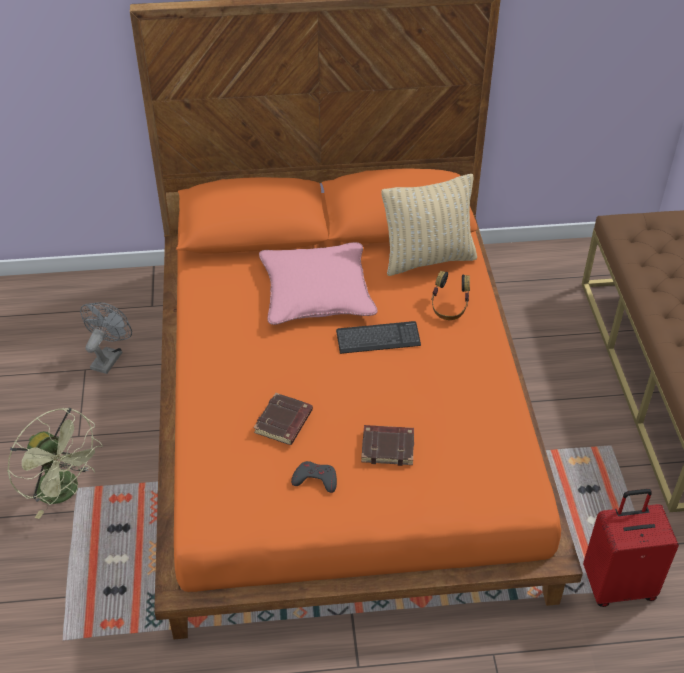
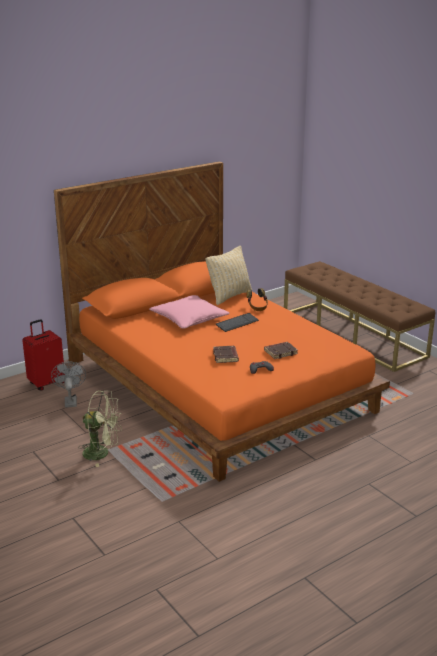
camera: 30 degrees left, 20 degrees down
(618, 585) = (396, 399): red suitcase -> red suitcase (46, 383)

